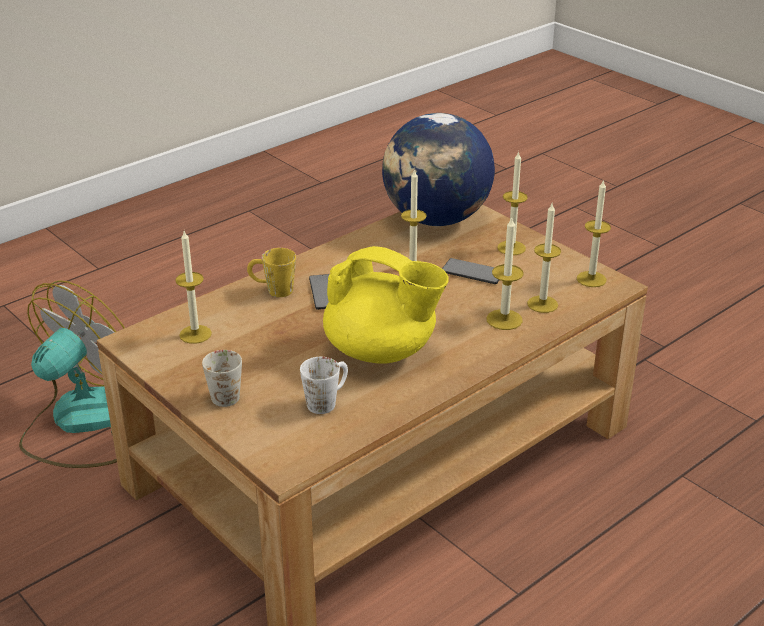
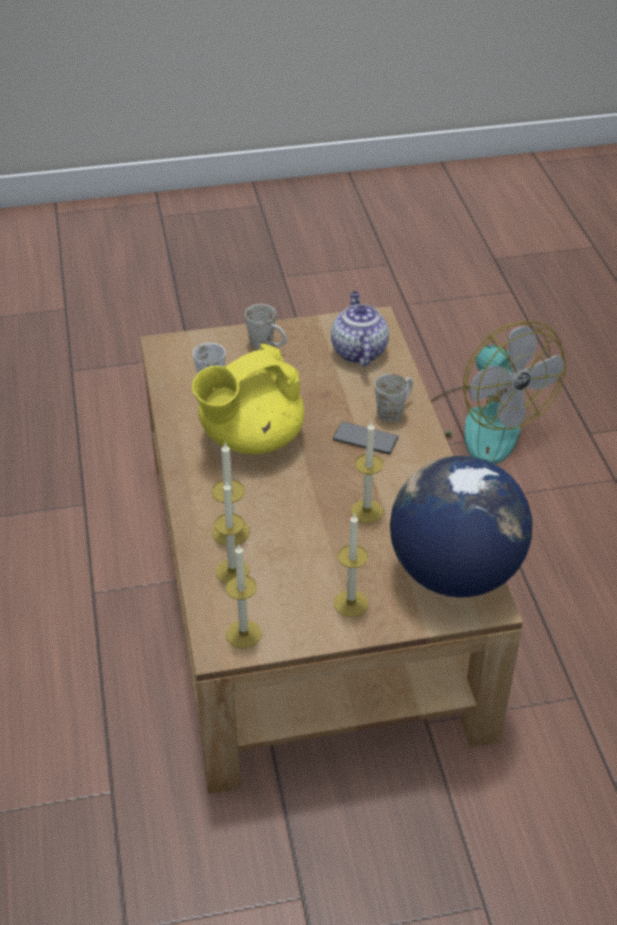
camera: 120 degrees right, 10 degrees up
(195, 334) = (358, 351): candle -> teapot
(272, 290) = (394, 410): yellow mug -> white mug
(472, 272) = (326, 549): phone -> none

